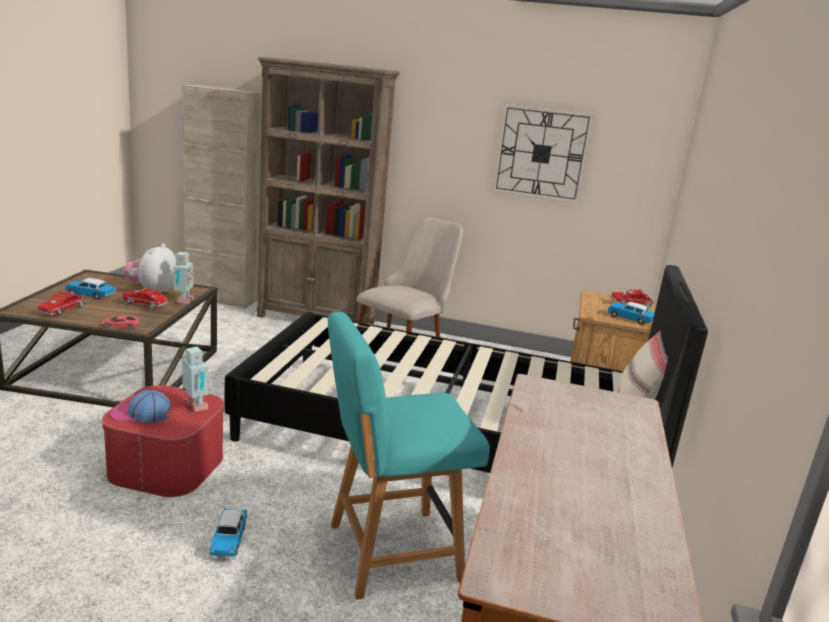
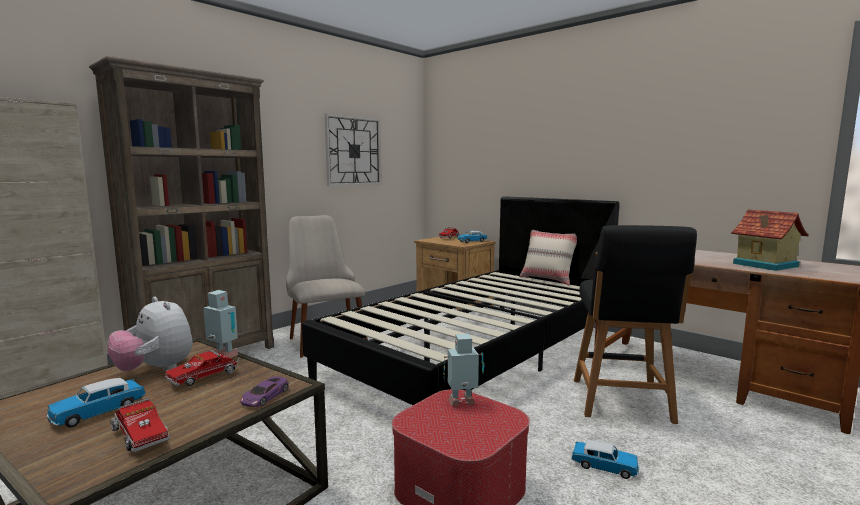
camera: 60 degrees left, 10 degrees down
(120, 325) = (265, 396): red toy car -> purple toy car
(141, 414) = (465, 434): cap -> none
(389, 552) = (621, 402): turquoise chair -> black chair
(558, 501) = (764, 265): none -> toy house

